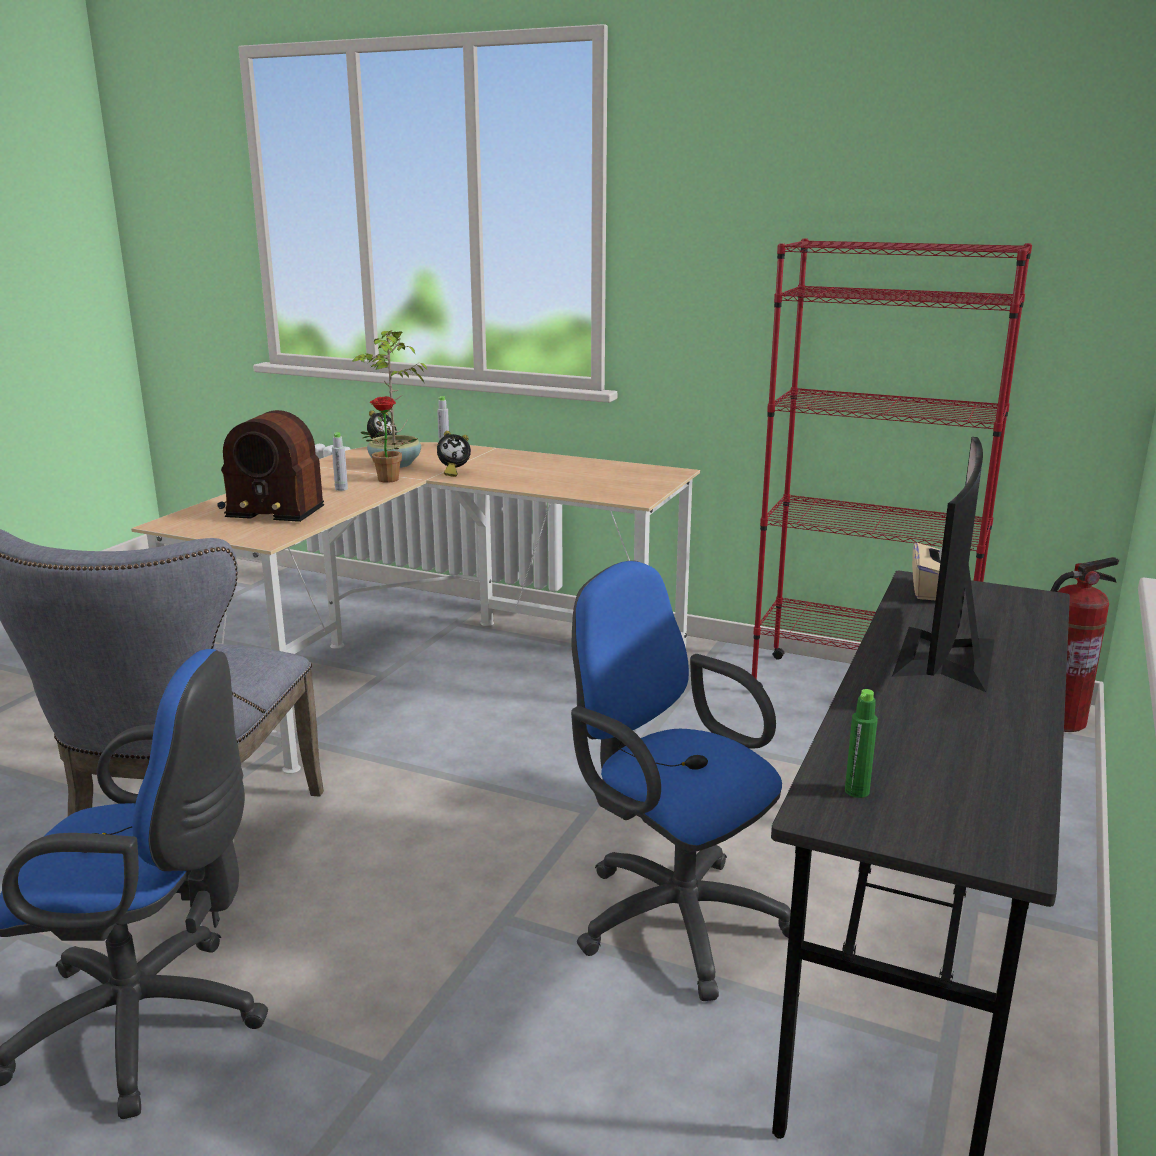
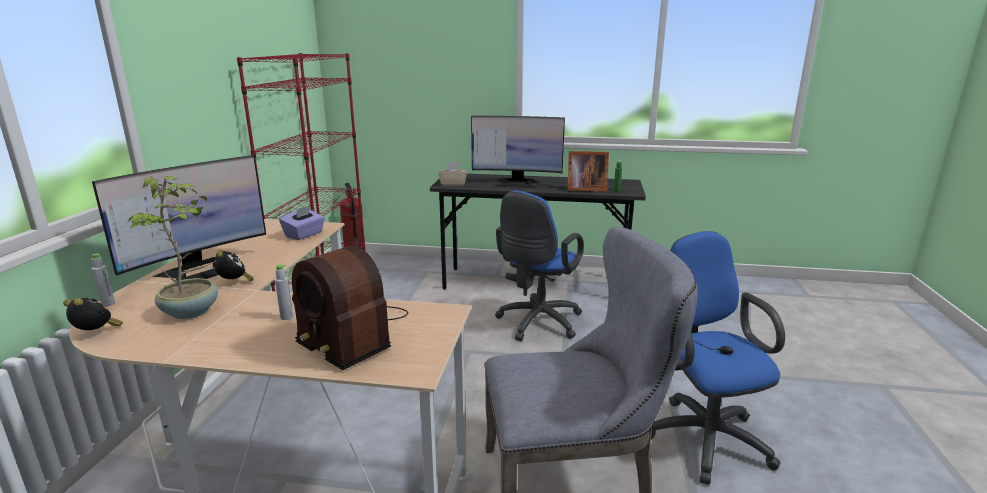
camera: 105 degrees left, 0 degrees up
(271, 507) = (351, 334): radio -> radio turned 135 degrees clockwise
(386, 481) = (259, 303): potted plant -> none
(502, 461) = (200, 271): none -> monitor
(601, 491) = (304, 235): none -> purple tissue box
(877, 740) = (584, 189): none -> picture frame

